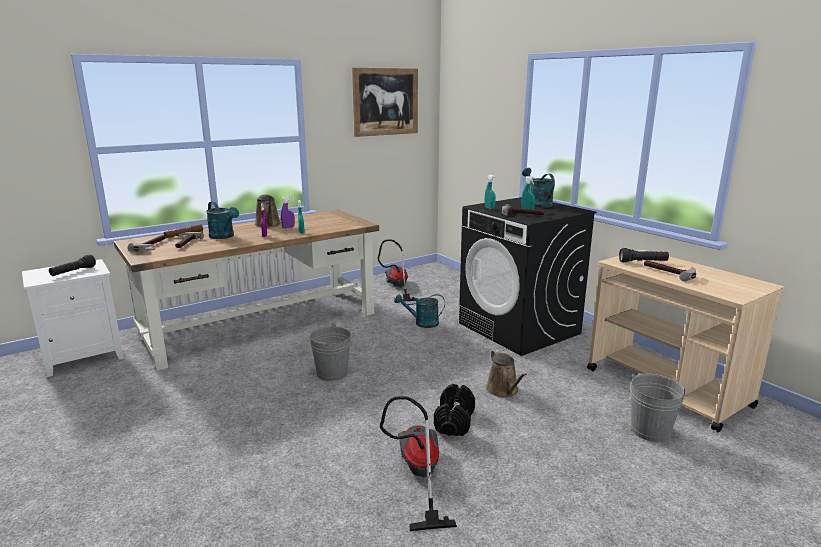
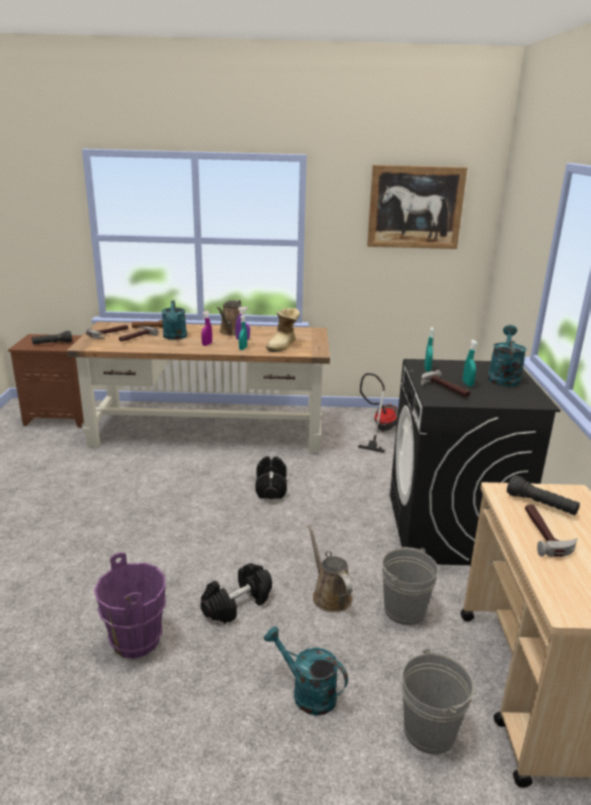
camera: 35 degrees right, 5 degrees up
(85, 356) = (61, 416): white nightstand -> brown nightstand
(330, 225) = (283, 346): none -> boot
(332, 373) = (202, 503): grey bucket -> grey bucket (404, 610)
(371, 345) = (271, 488): none -> black dumbbell
(417, 475) = (137, 640): vacuum cleaner -> purple bucket
(422, 323) = (351, 482): turquoise watering can -> turquoise watering can (307, 692)
(503, 391) = (329, 595): brown watering can -> brown watering can turned 135 degrees clockwise

